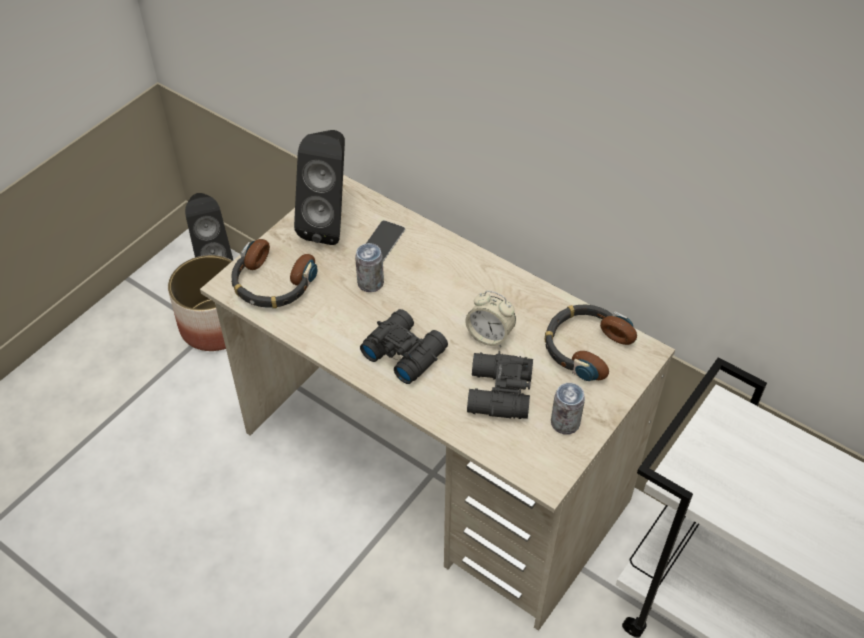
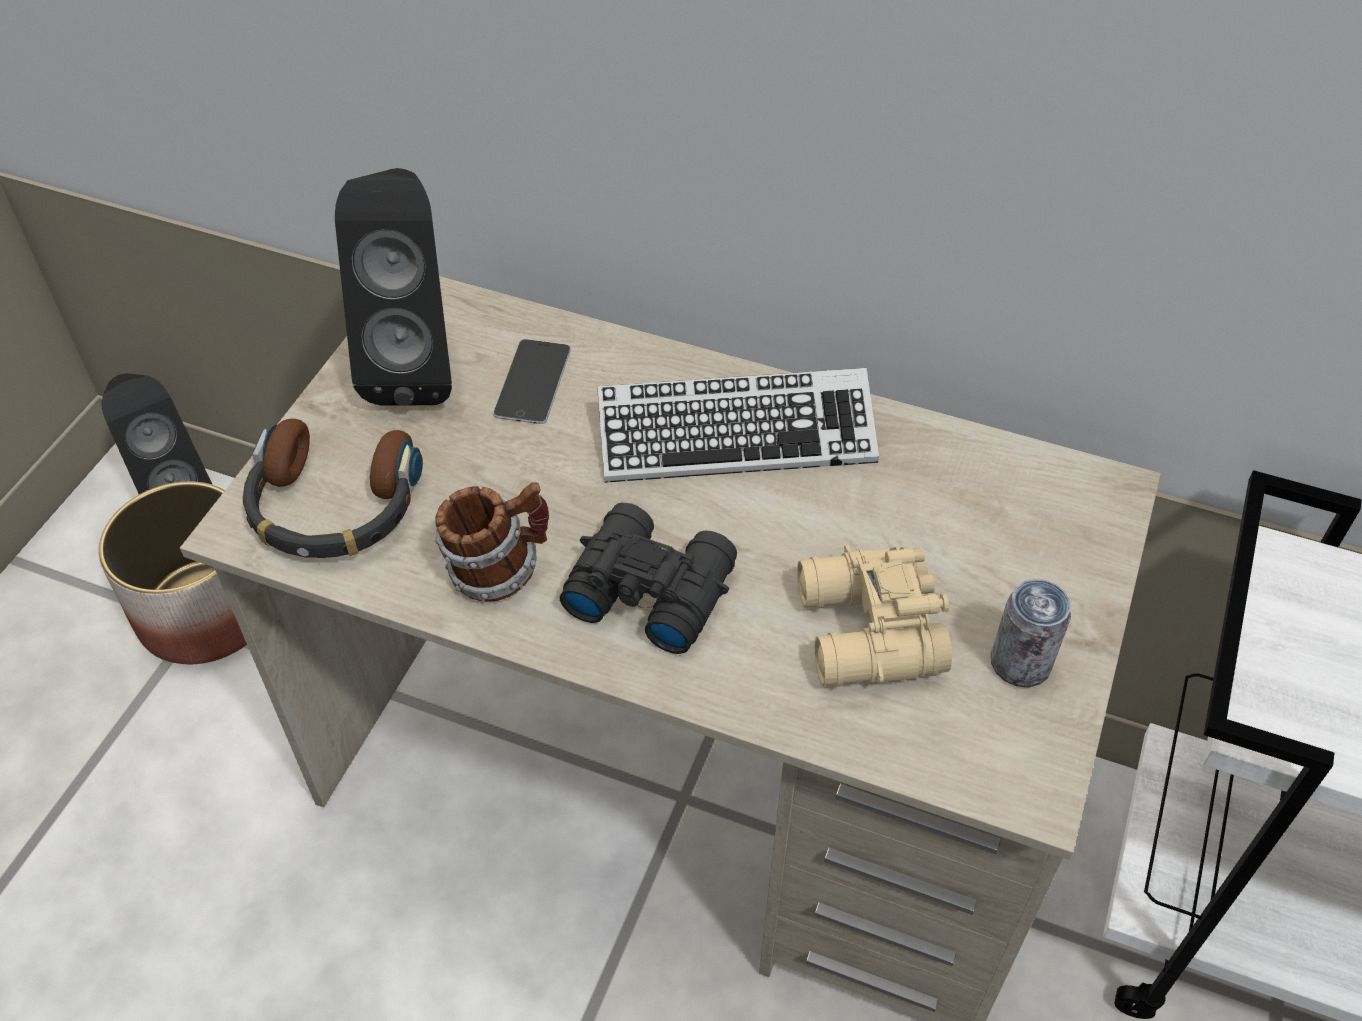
camera: 15 degrees left, 0 degrees up
(338, 329) = (499, 570): none -> mug
(370, 283) = (536, 465): can -> none
(470, 289) = (736, 437): none -> keyboard
(489, 335) = (807, 520): alarm clock -> none
(497, 394) = (865, 633): black binoculars -> beige binoculars
(585, 346) = (995, 502): headphones -> none

